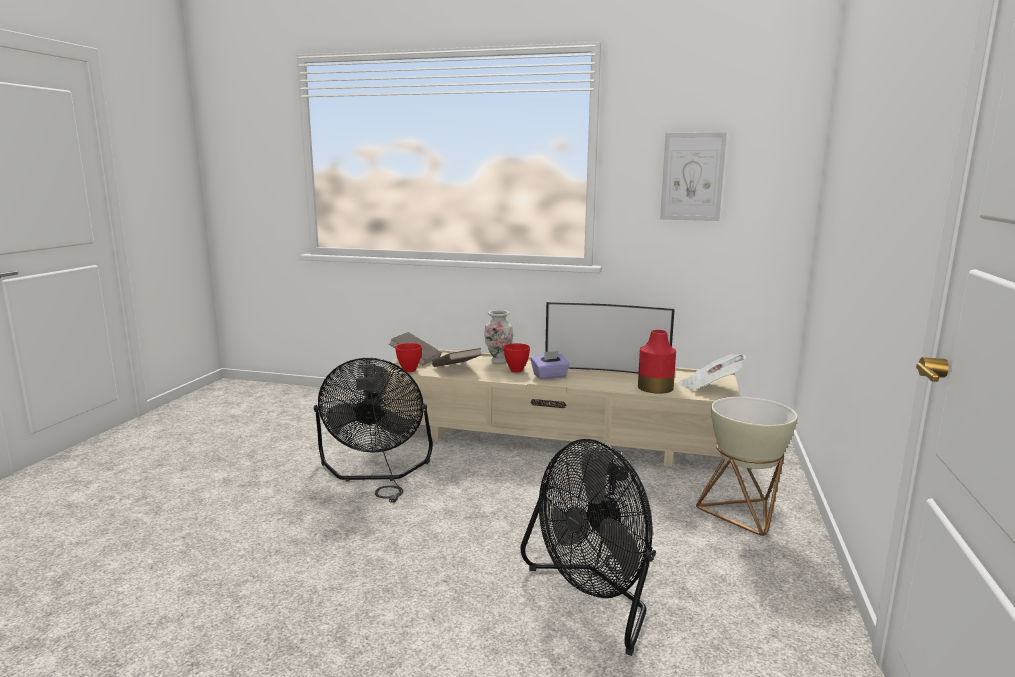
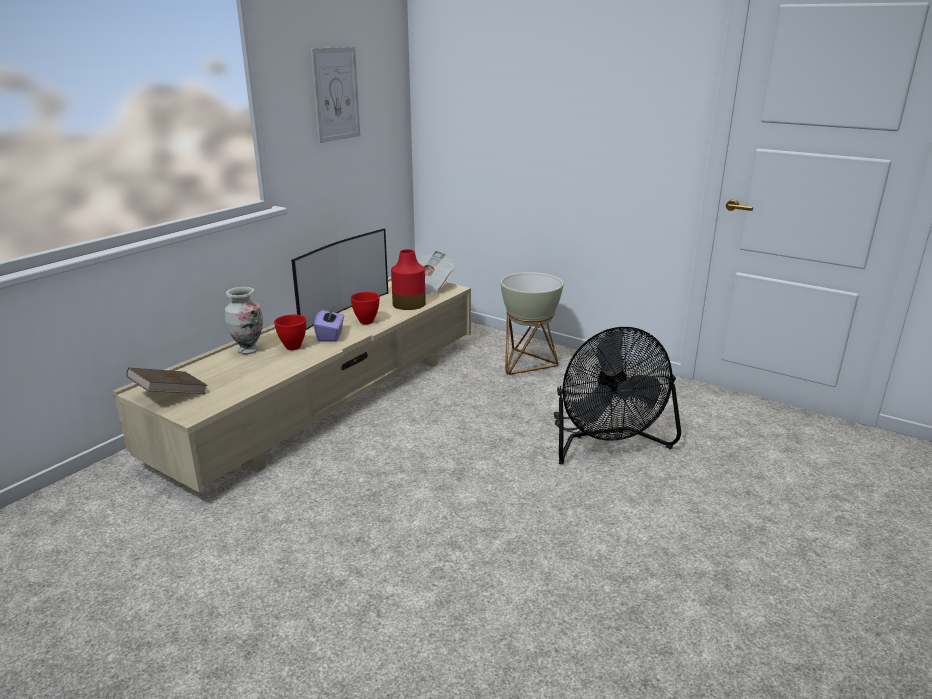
camera: 70 degrees left, 10 degrees up
(376, 473) = (314, 524): black fan -> none
(410, 370) = (213, 404): red bowl -> red bowl (366, 321)
(456, 369) = (247, 376): brown book -> none

